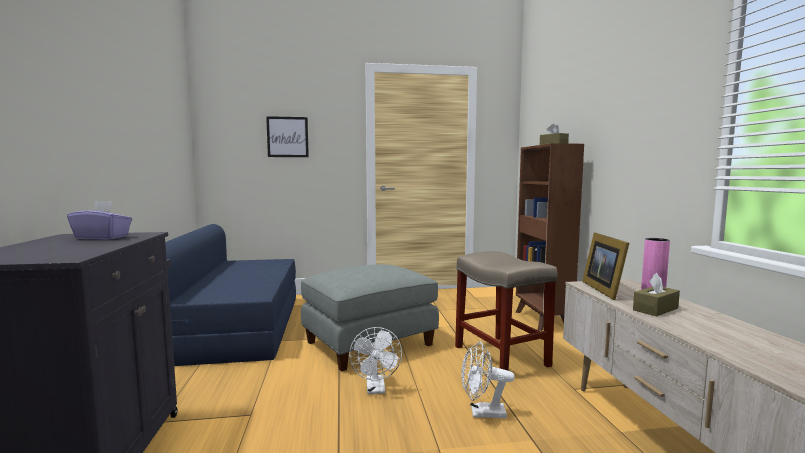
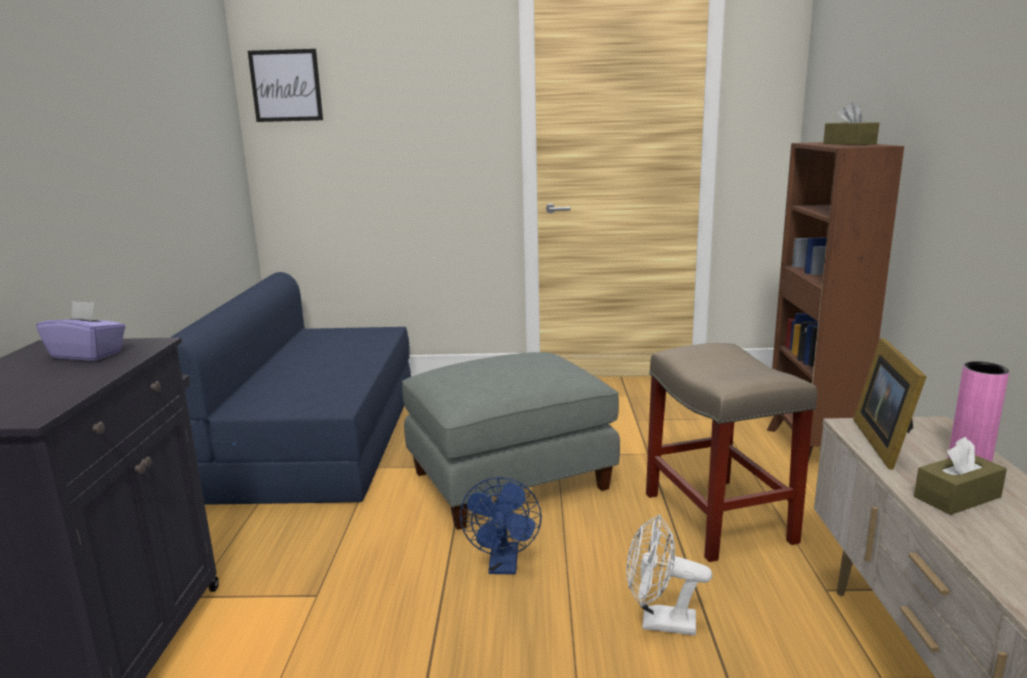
camera: 10 degrees right, 10 degrees up
(287, 137) = (389, 124): picture -> picture (286, 86)
(376, 389) = (504, 566): white fan -> blue fan

